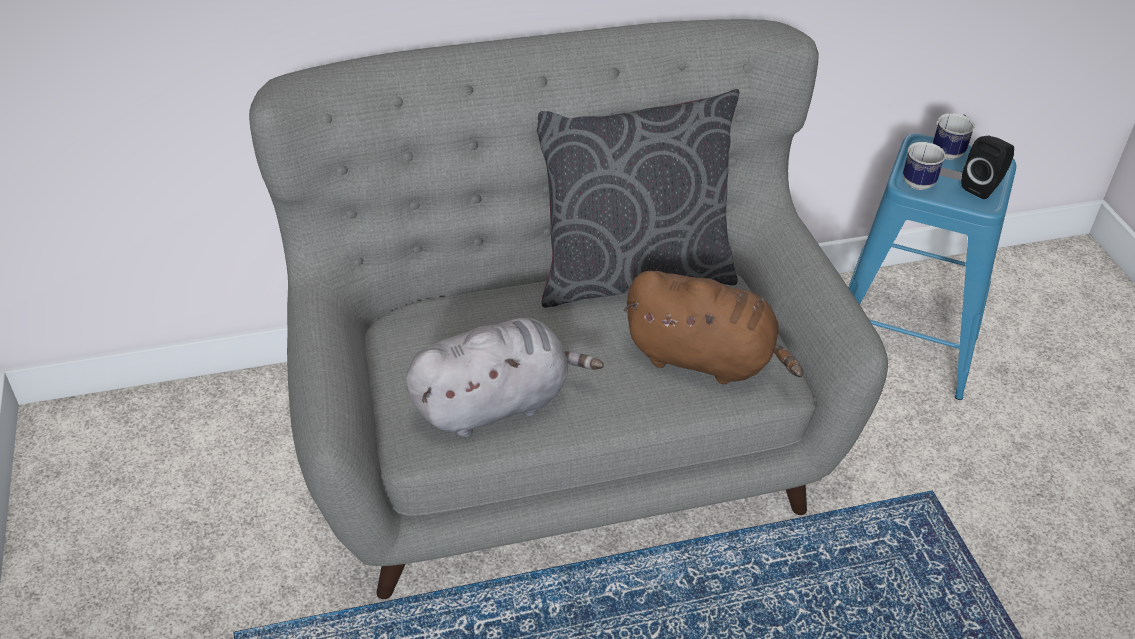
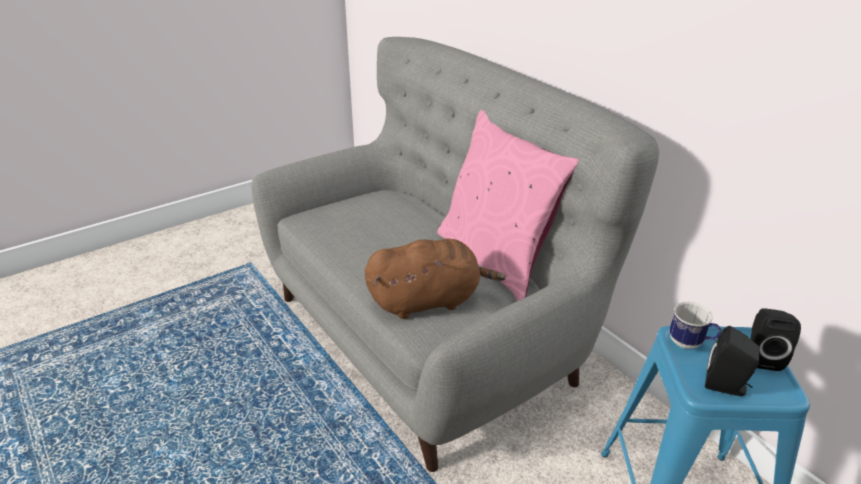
camera: 70 degrees right, 10 degrees down
(496, 403) = (344, 234): grey plush toy -> none
(632, 274) = (496, 259): grey pillow -> pink pillow
(705, 359) = (428, 301): brown plush toy -> brown plush toy turned 105 degrees counterclockwise
(949, 151) = (762, 357): mug -> black speaker

